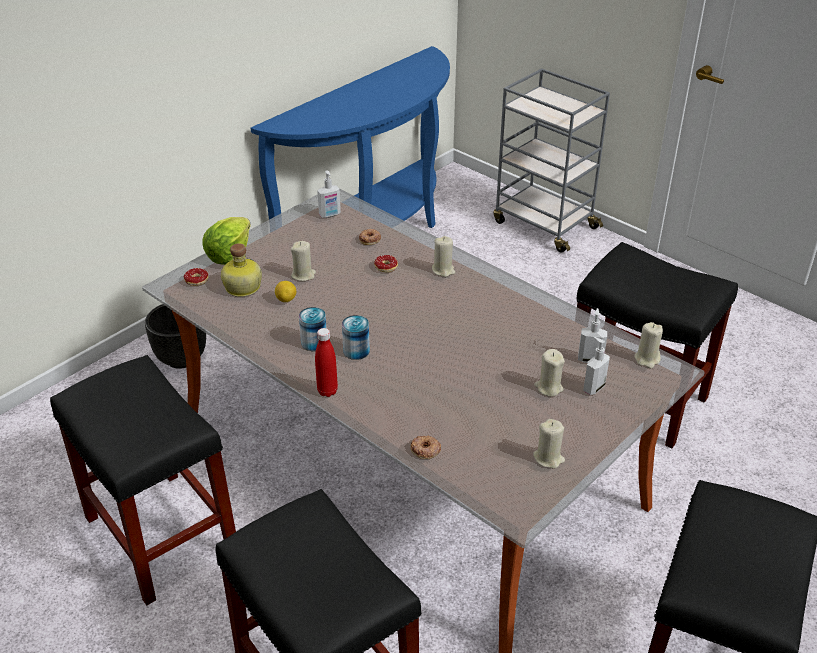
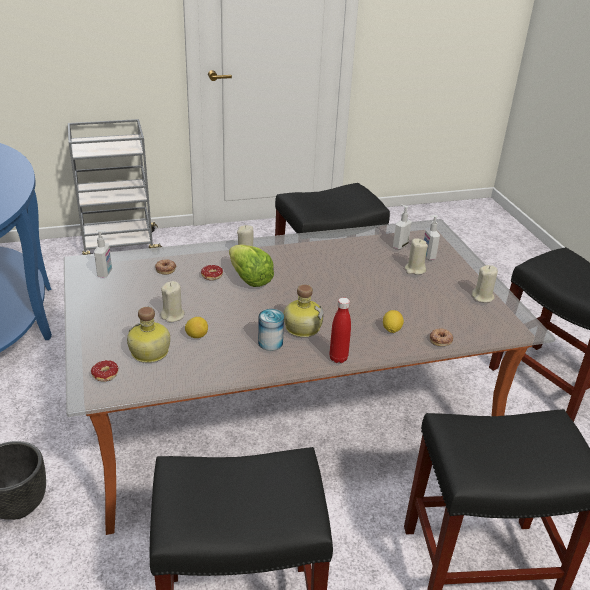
camera: 60 degrees left, 5 degrees down
(230, 254) = (90, 342): lettuce -> lettuce (249, 279)
(356, 351) = (302, 327): can -> bottle
(409, 409) = (391, 329): none -> lemon
(647, 359) = (416, 229): beige candle -> none

